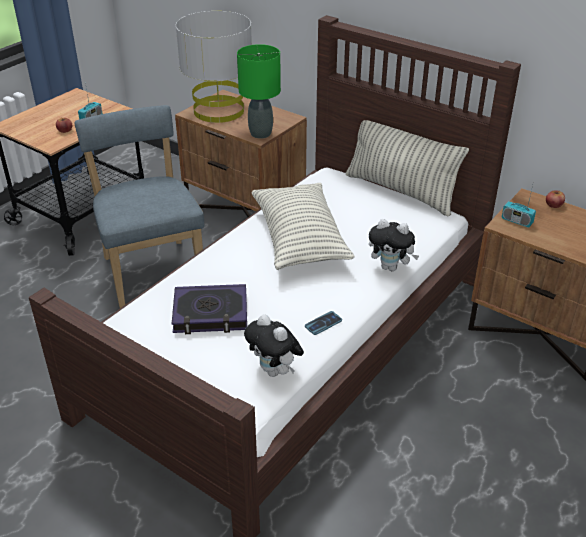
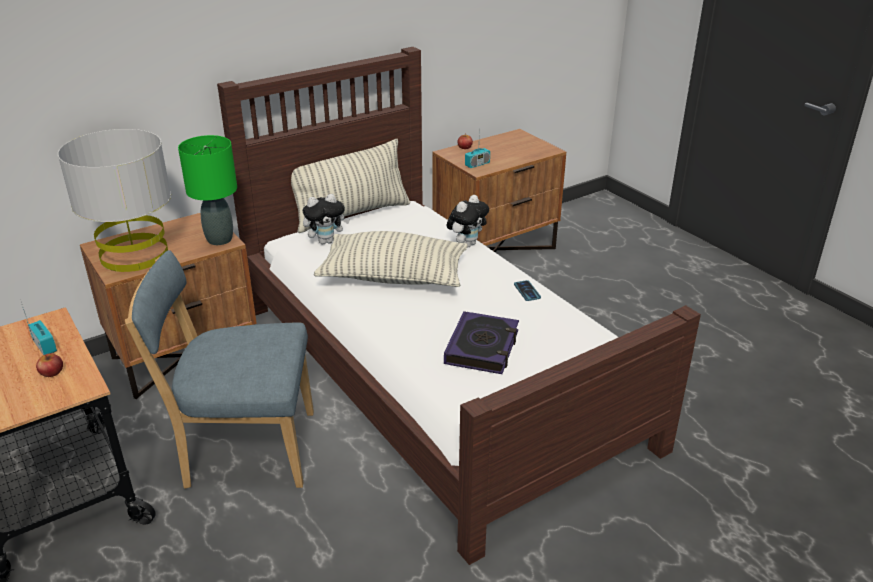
camera: 70 degrees left, 5 degrees down
(275, 371) = (579, 327): plush toy -> plush toy (326, 241)

